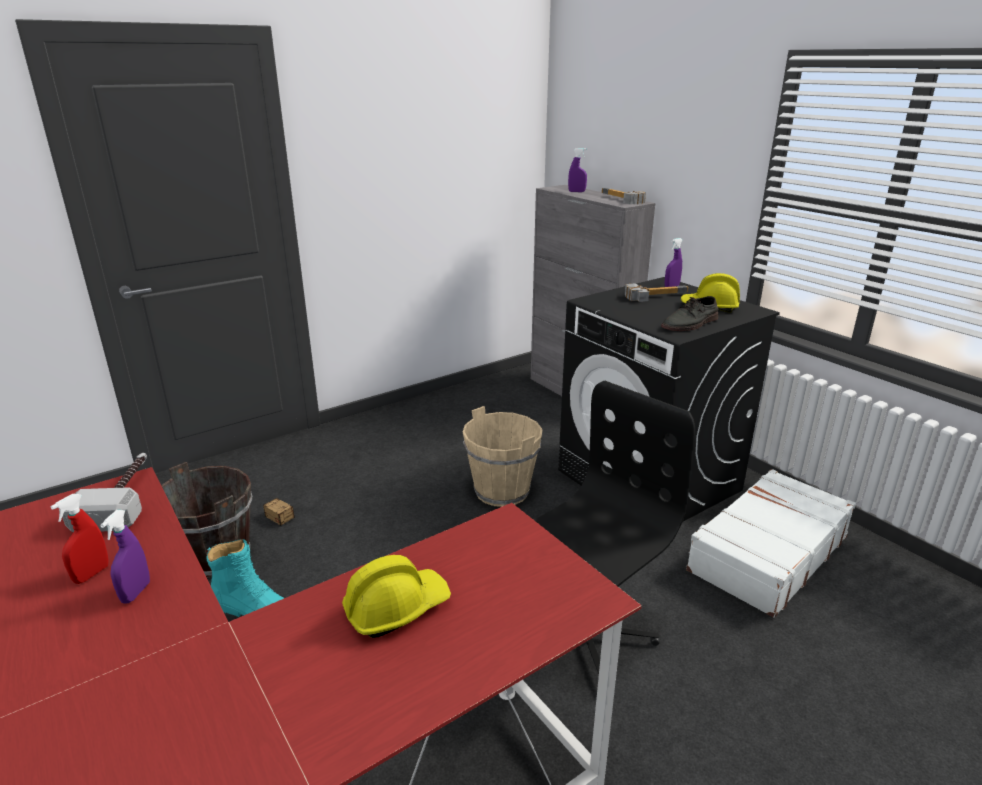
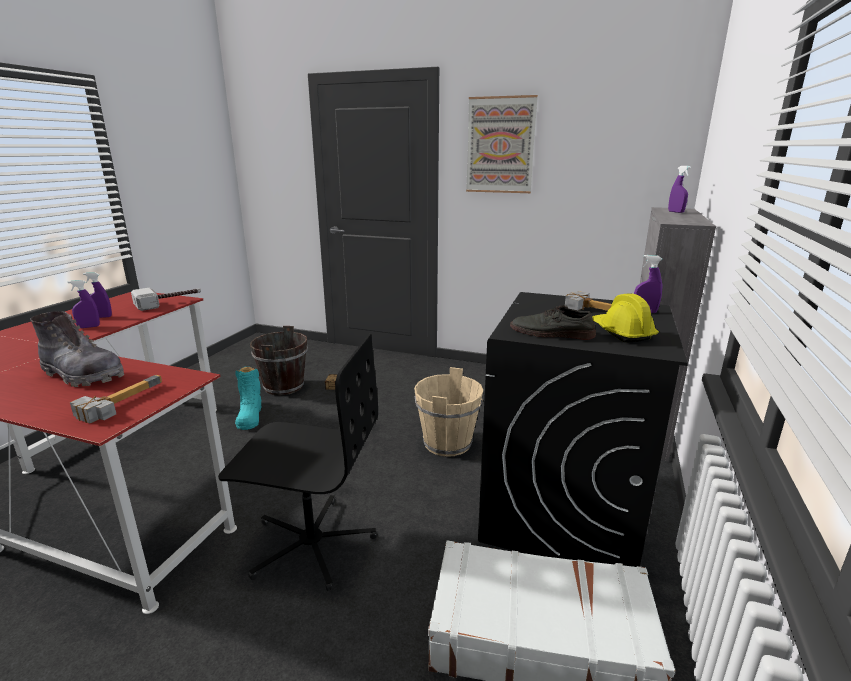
camera: 55 degrees right, 5 degrees down
(91, 574) = (102, 317): red spray bottle -> purple spray bottle
(366, 133) = (500, 145): none -> picture
(396, 608) = (83, 375): yellow hard hat -> grey boot
(620, 200) = (687, 220): hammer -> hammer (117, 402)

